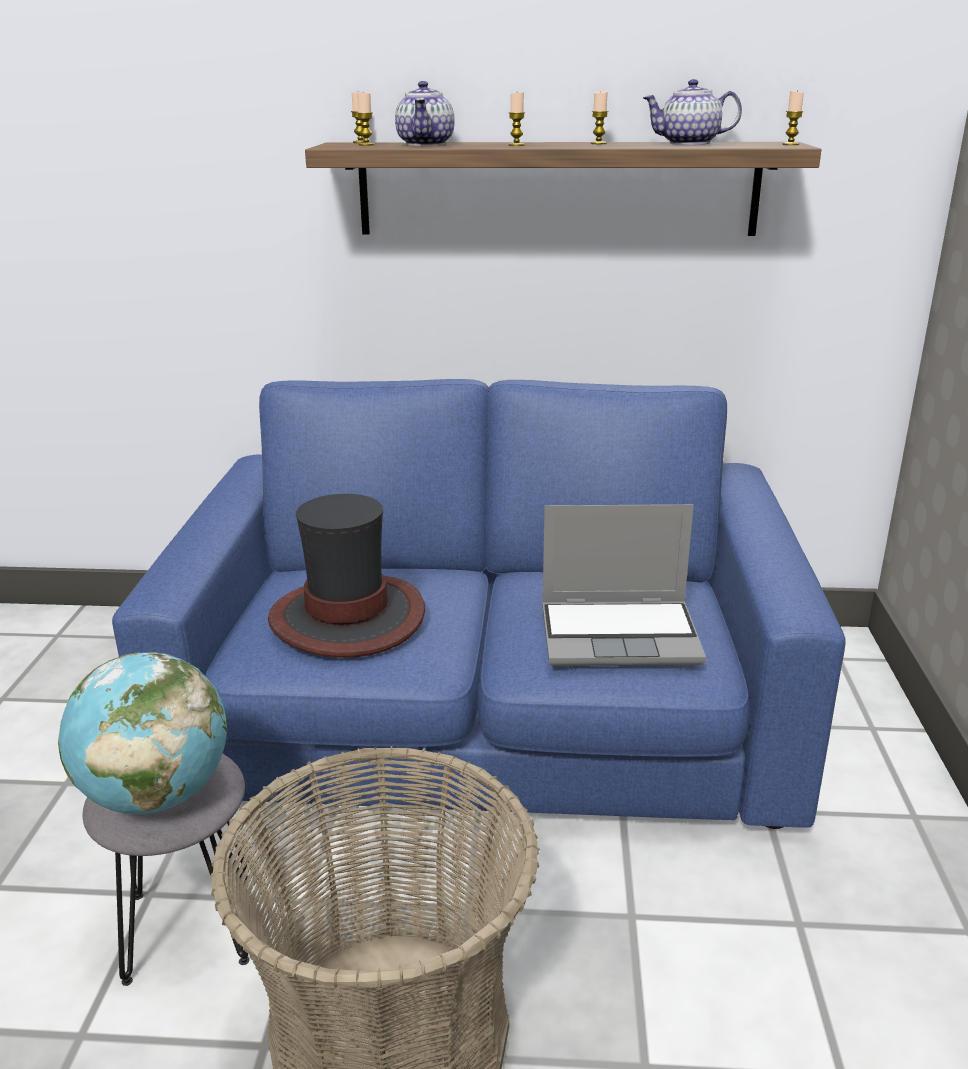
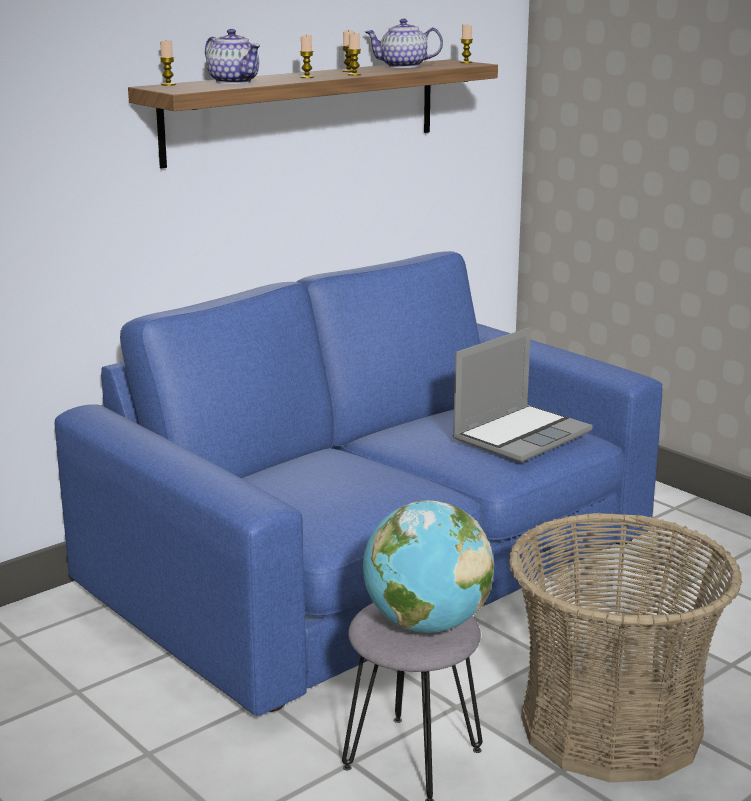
camera: 45 degrees left, 5 degrees down
(348, 617) = (346, 490): hat -> none
(366, 145) = (194, 86): candle -> candle (354, 75)
(688, 143) = (403, 66): teapot -> teapot turned 45 degrees clockwise

